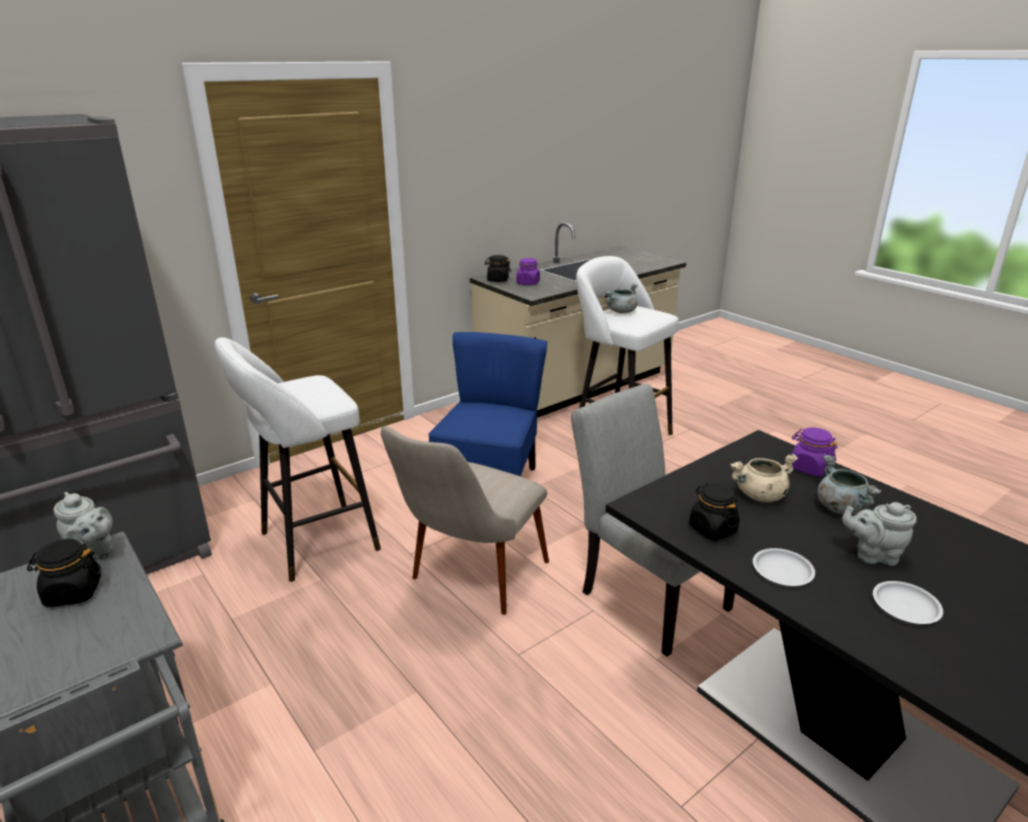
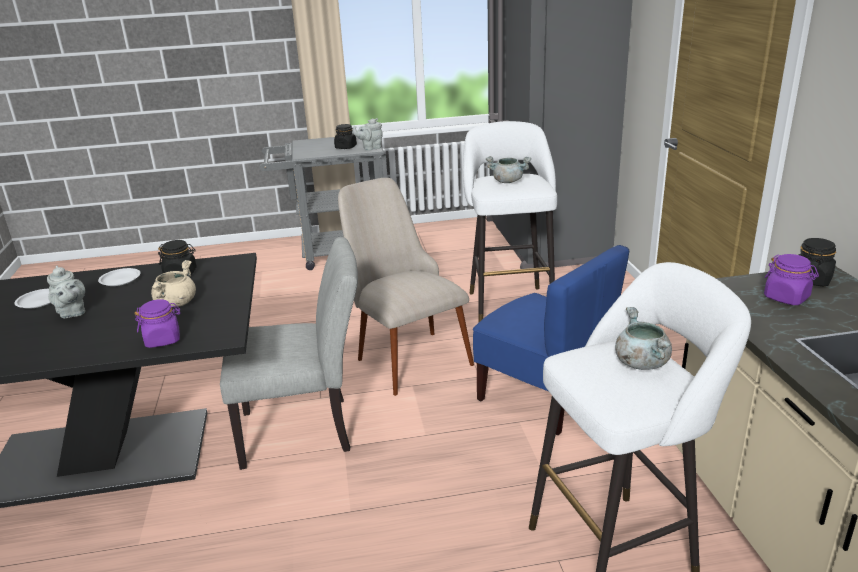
camera: 120 degrees right, 0 degrees up
(840, 507) = (114, 326): grey cooking pot -> grey cooking pot (508, 181)
(873, 555) = (72, 313): grey teapot -> grey teapot turned 105 degrees clockwise

